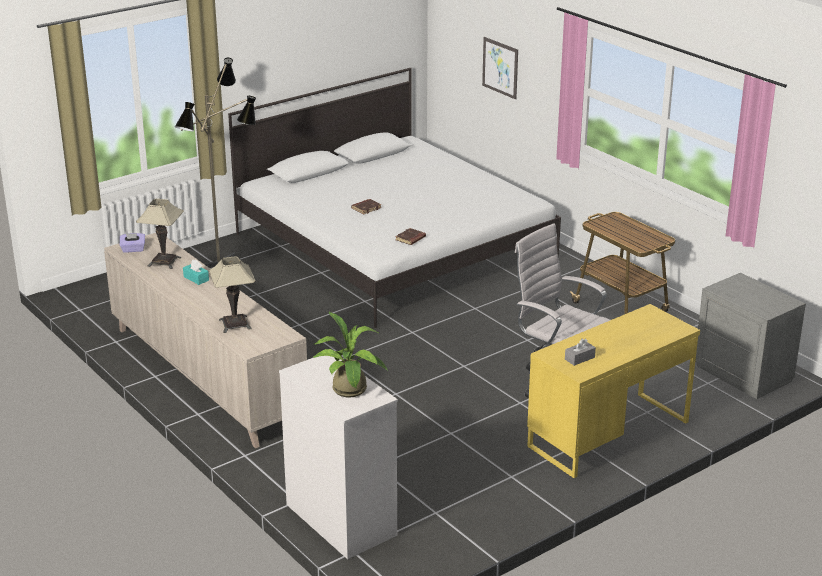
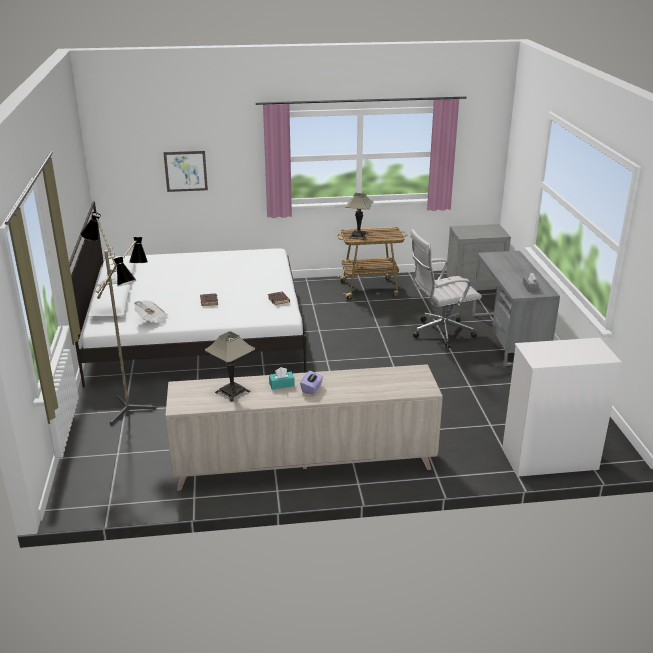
camera: 60 degrees left, 0 degrees up
(133, 249) = (189, 401): purple tissue box -> purple tissue box (312, 389)
(235, 324) = (380, 386): table lamp -> table lamp (358, 235)
(299, 198) = (152, 320): none -> newspaper
(351, 392) = (582, 350): potted plant -> none
(608, 434) = (508, 338): yellow desk -> grey desk

